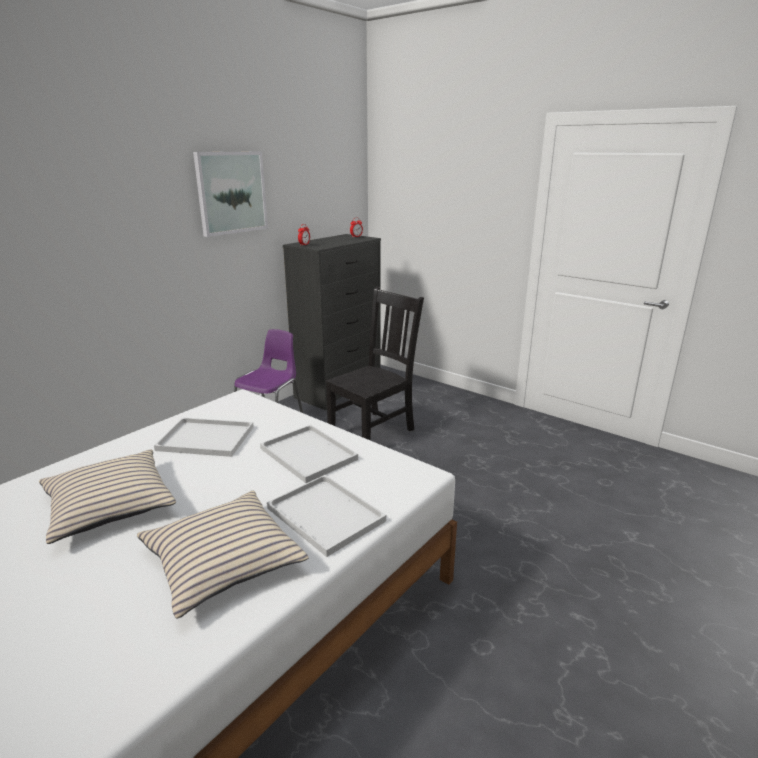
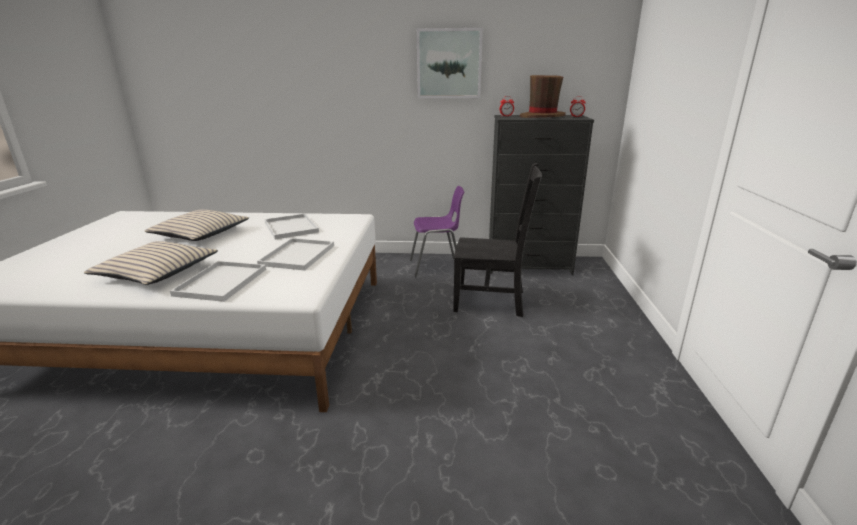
camera: 55 degrees right, 0 degrees up
(334, 241) = (542, 116): none -> brown hat

